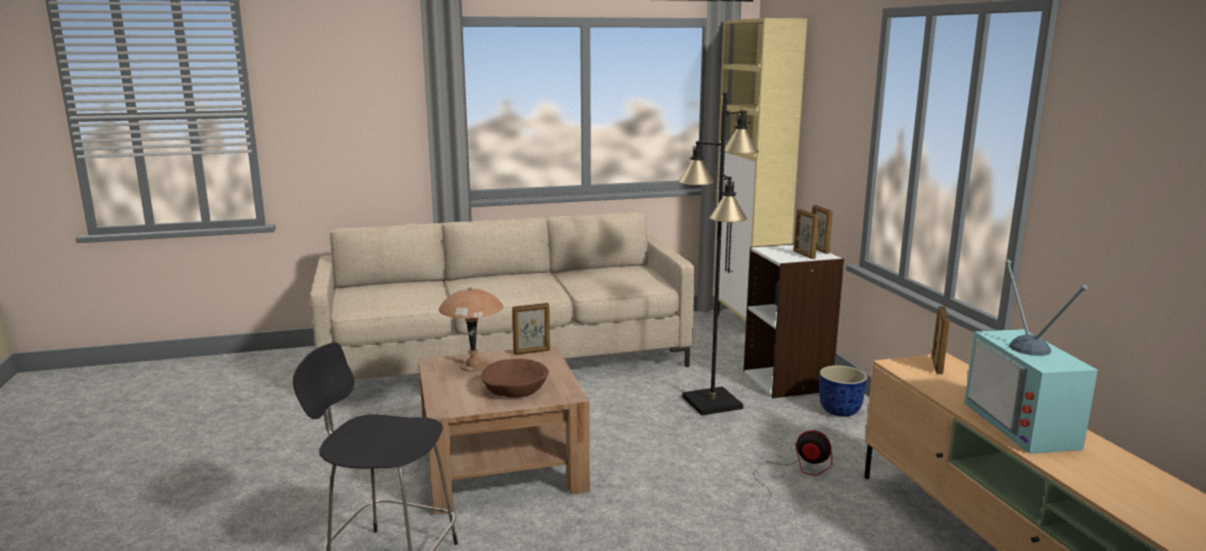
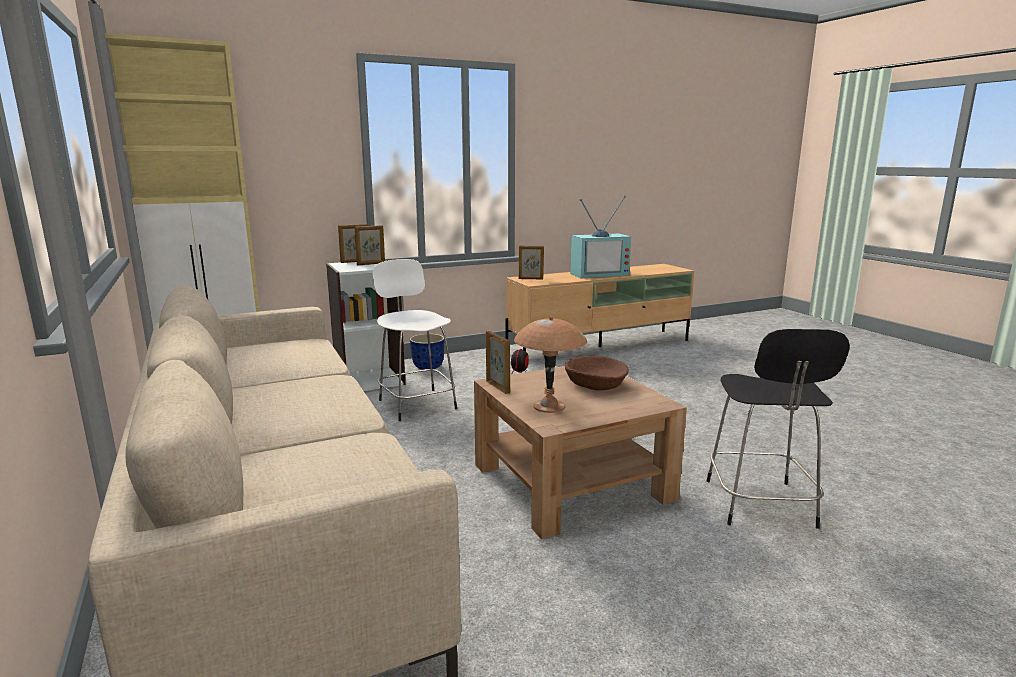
camera: 100 degrees left, 0 degrees up
(713, 403) = (416, 403): black floor lamp -> white stool

